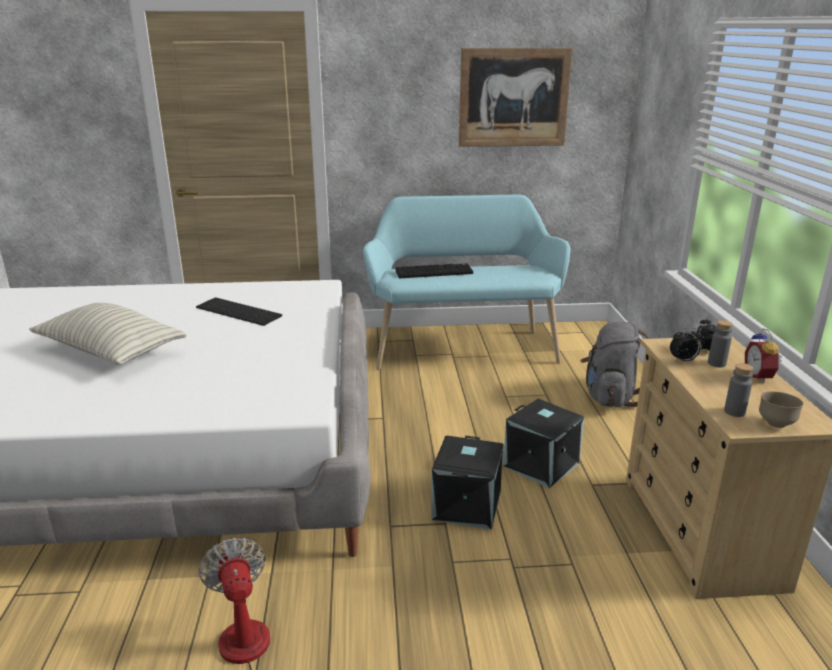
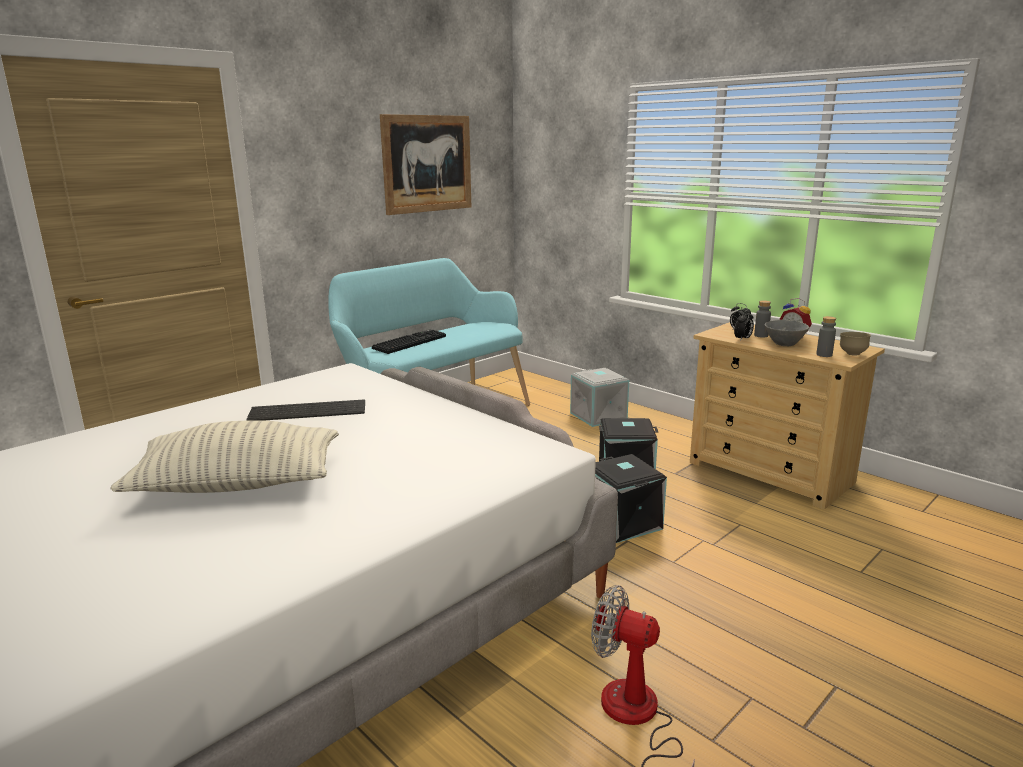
camera: 40 degrees left, 5 degrees down
(611, 397) = (599, 416): grey backpack -> grey storage box
(718, 381) = (783, 344): none -> grey bowl

